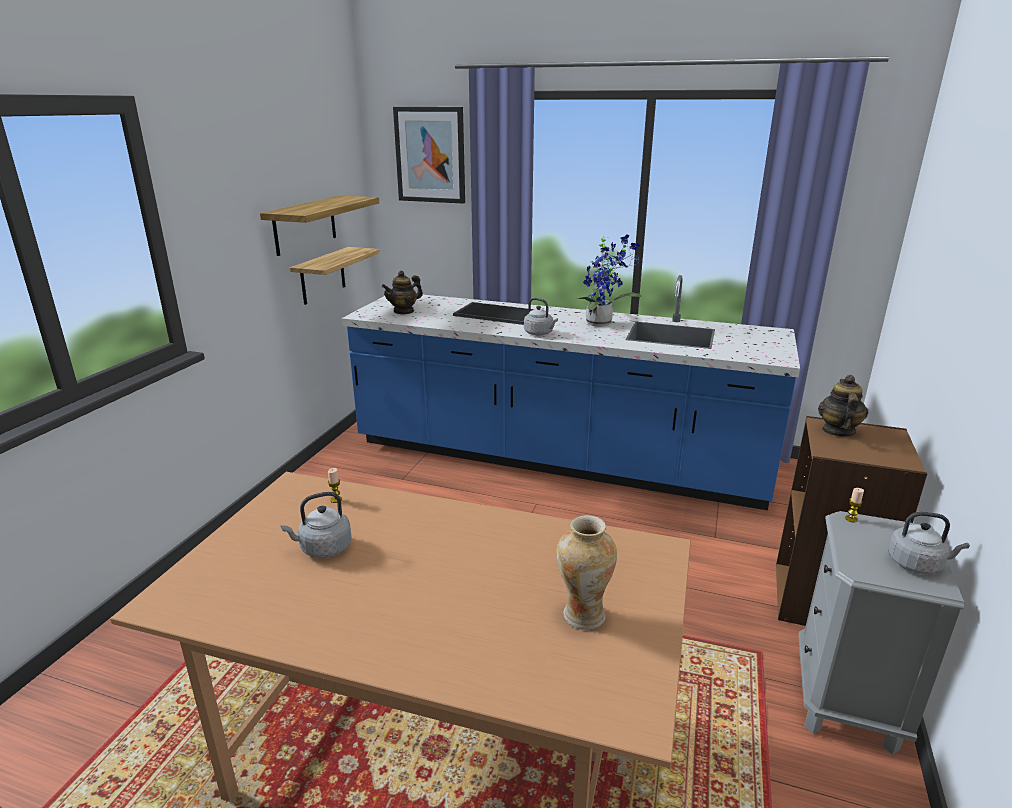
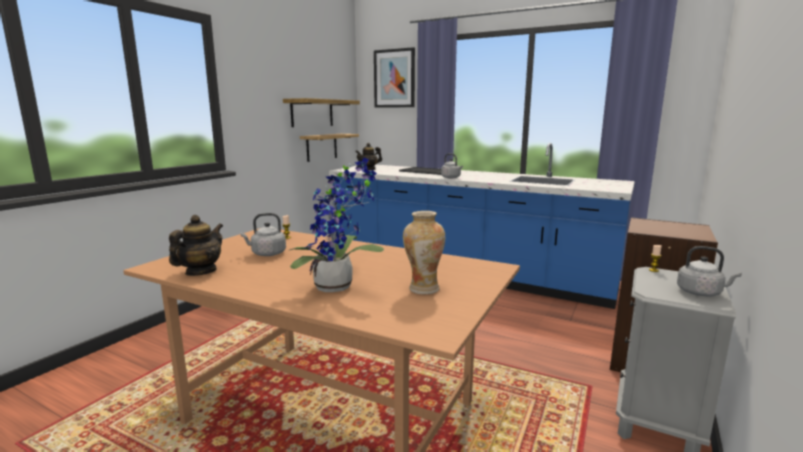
camera: 10 degrees right, 10 degrees down
(602, 323) = (496, 176): potted plant -> potted plant (338, 287)
(837, 431) = (652, 223): teapot -> teapot (200, 272)

